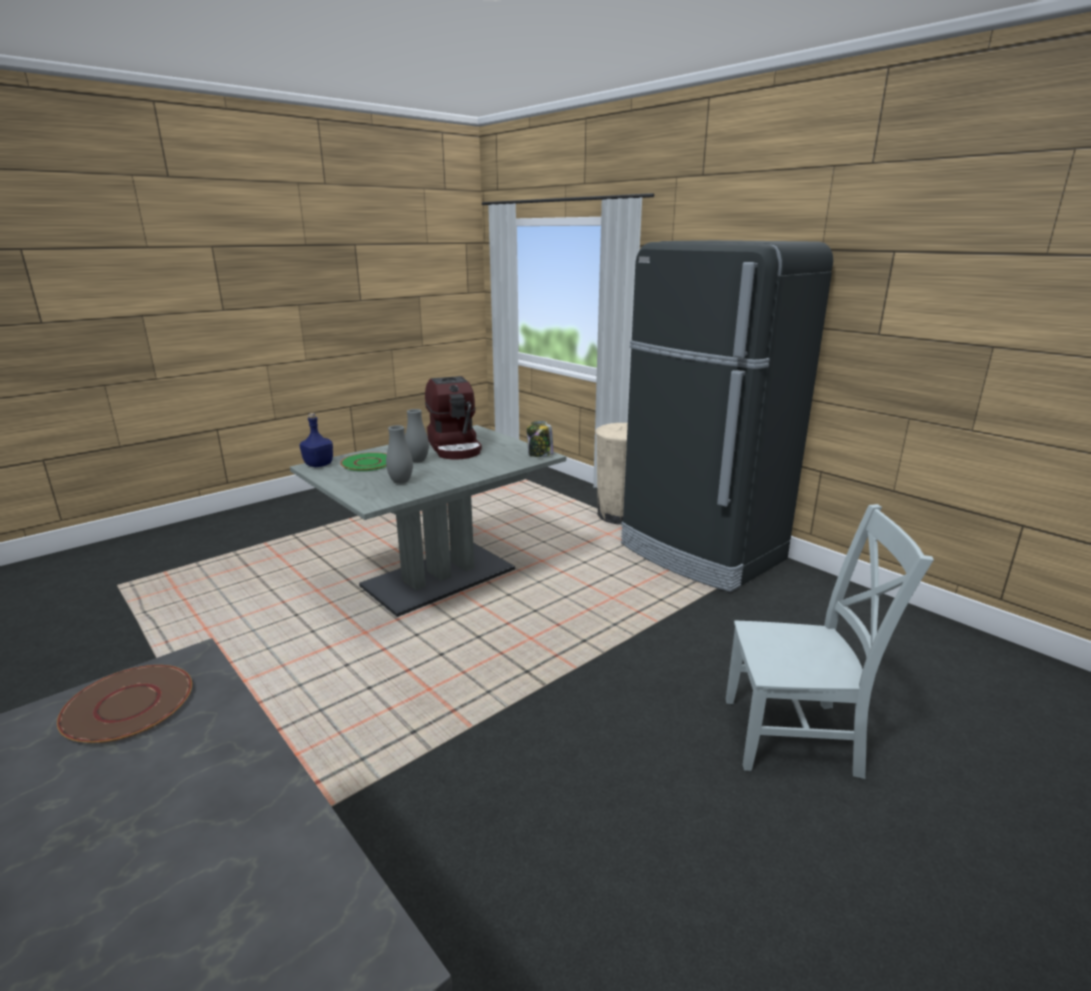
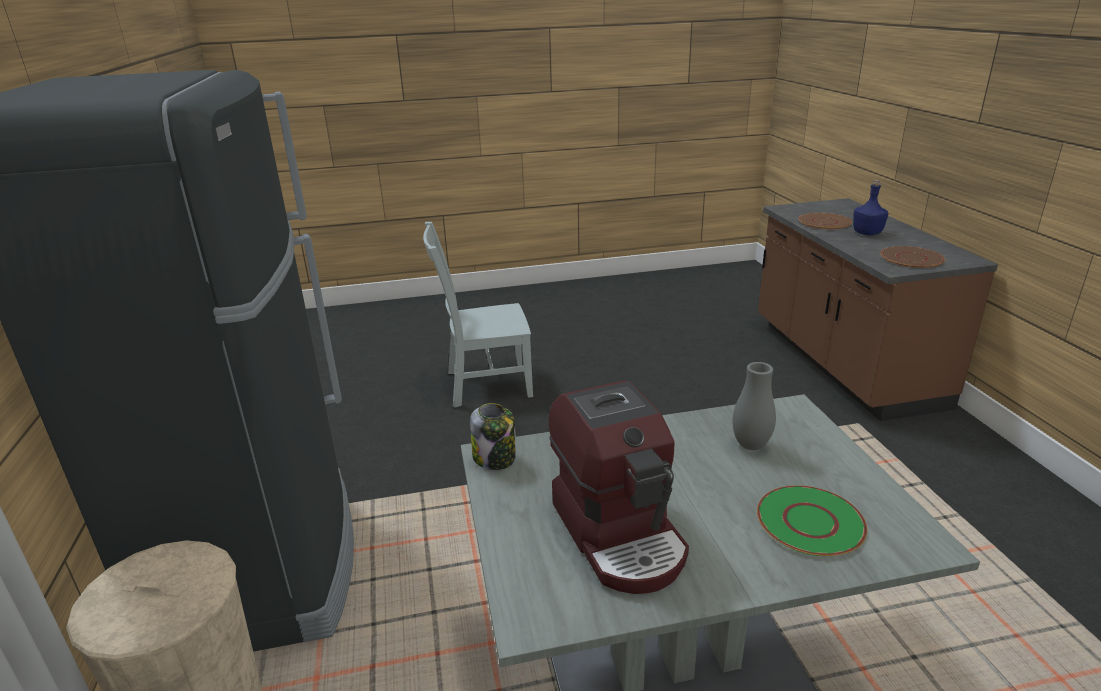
camera: 150 degrees left, 5 degrees up
(251, 862) = (824, 222): none -> brown plate
(318, 465) = (914, 546): blue bottle -> blue bottle (867, 233)
(418, 461) = (711, 500): grey vase -> none
(455, 447) = (620, 533): coffee machine -> coffee machine turned 150 degrees clockwise
(797, 736) = (484, 384): grey chair -> grey chair turned 45 degrees counterclockwise

